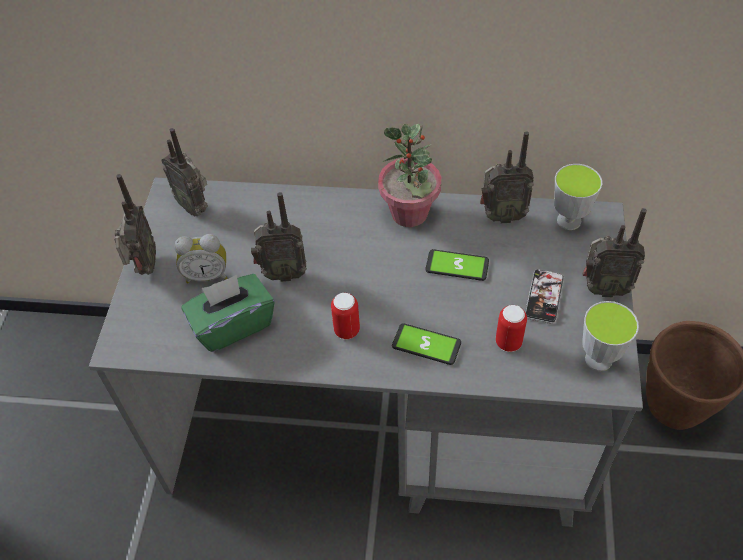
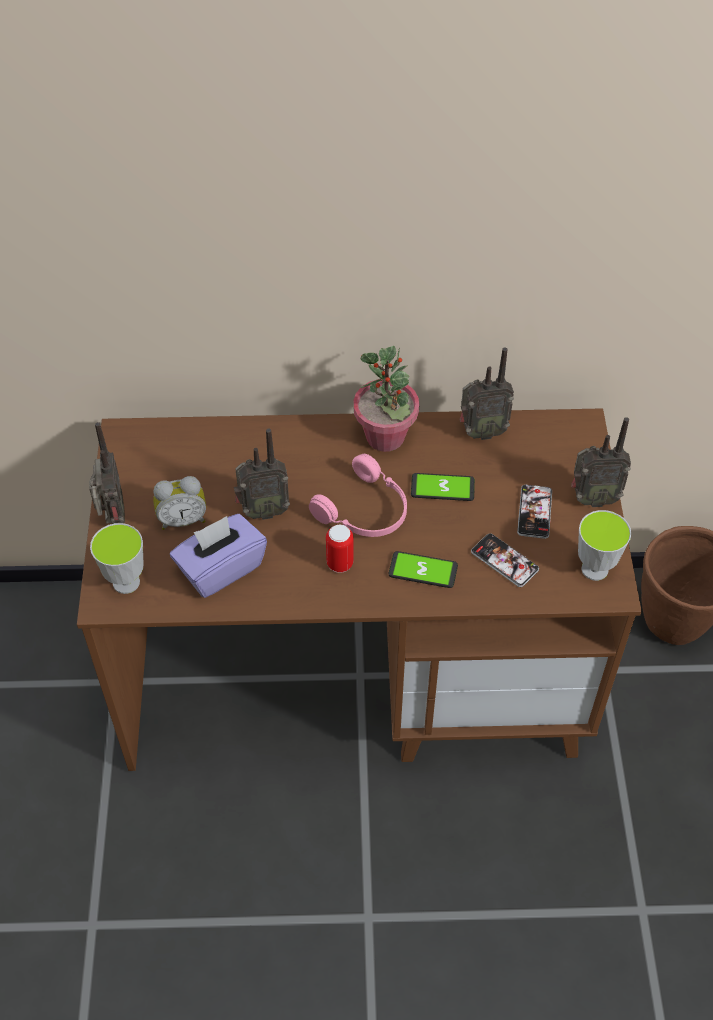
camera: 10 degrees left, 0 degrees up
(194, 206) = (153, 447): radio -> none
(233, 325) = (220, 568): green tissue box -> purple tissue box
(379, 282) = (365, 511): none -> pink headphones
(381, 422) = (358, 669): grey desk -> brown desk
(508, 342) = (504, 561): can -> phone
(569, 221) = (550, 432): cup -> cup (126, 582)

